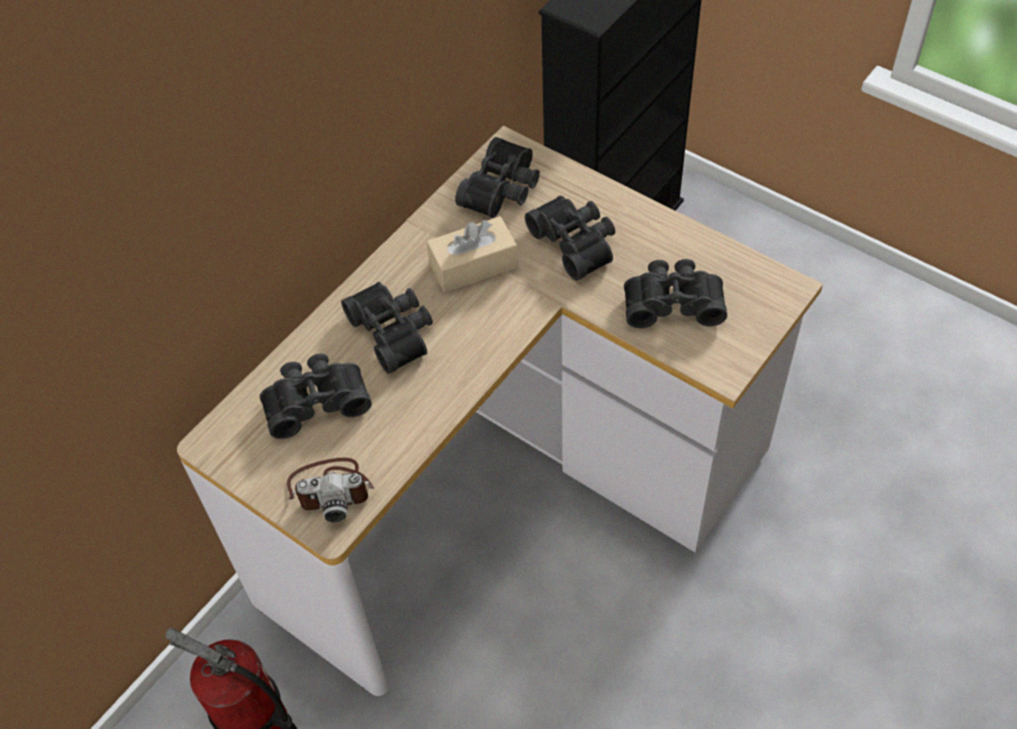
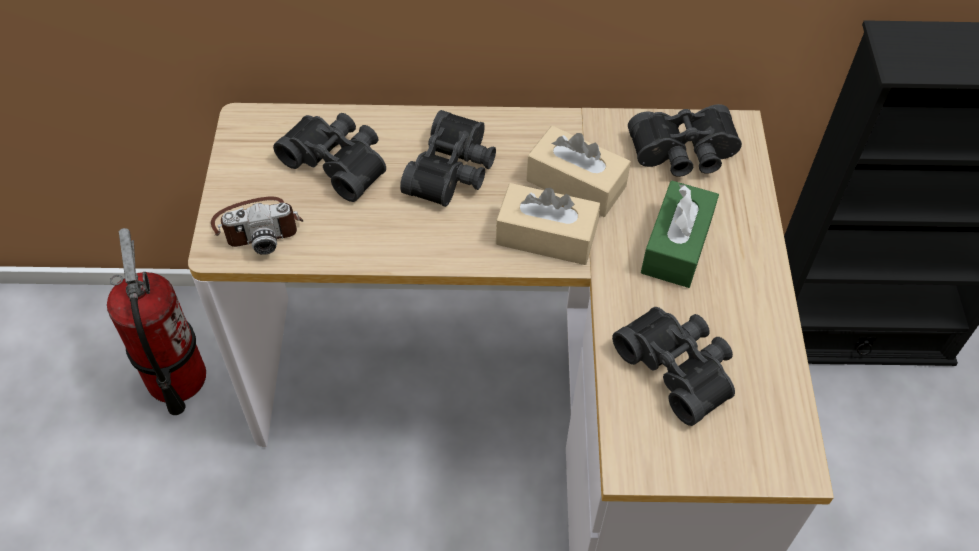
camera: 50 degrees right, 0 degrees up
(331, 488) = (258, 226): camera -> camera turned 60 degrees counterclockwise
(504, 310) = (546, 236): none -> beige tissue box
(576, 242) = (676, 245): black binoculars -> green tissue box

